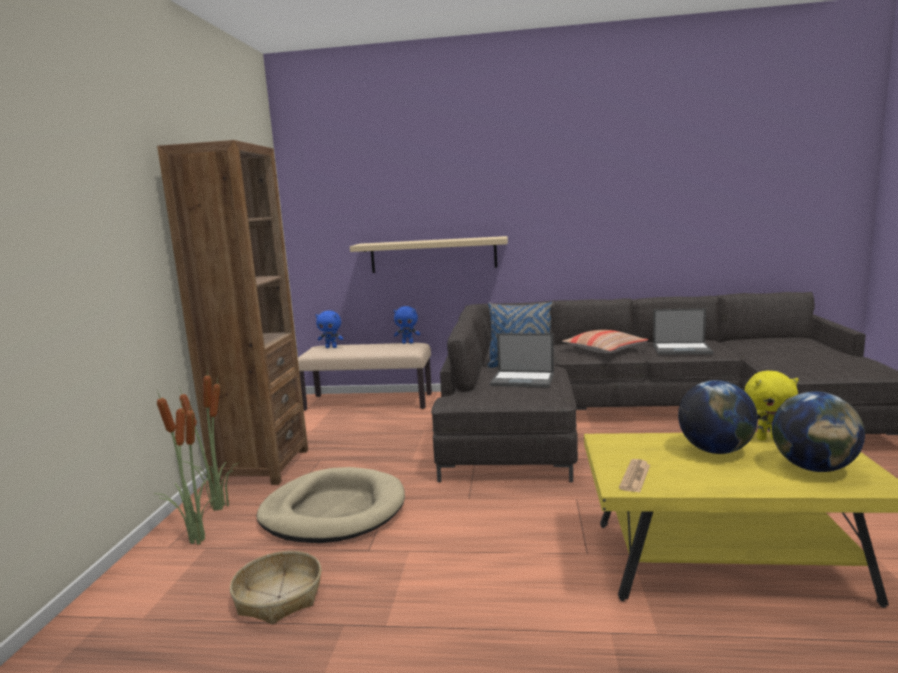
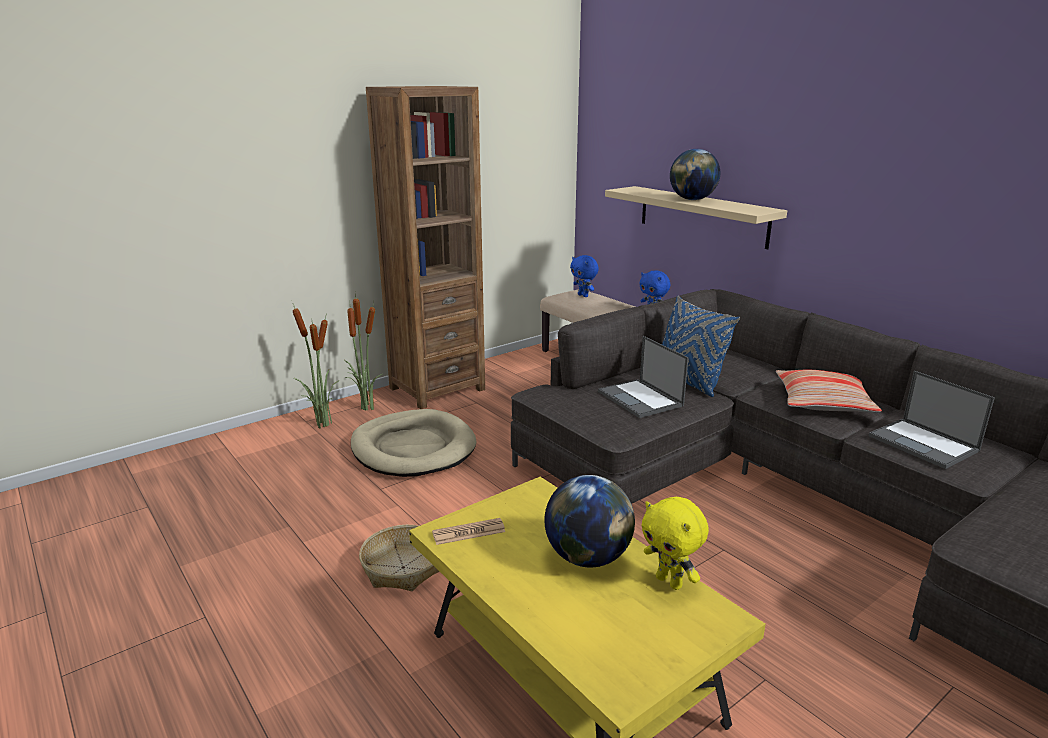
camera: 45 degrees right, 10 degrees up
(278, 597) = (294, 487): basket -> basket (402, 567)
(813, 468) = (616, 631): globe -> globe (692, 200)

